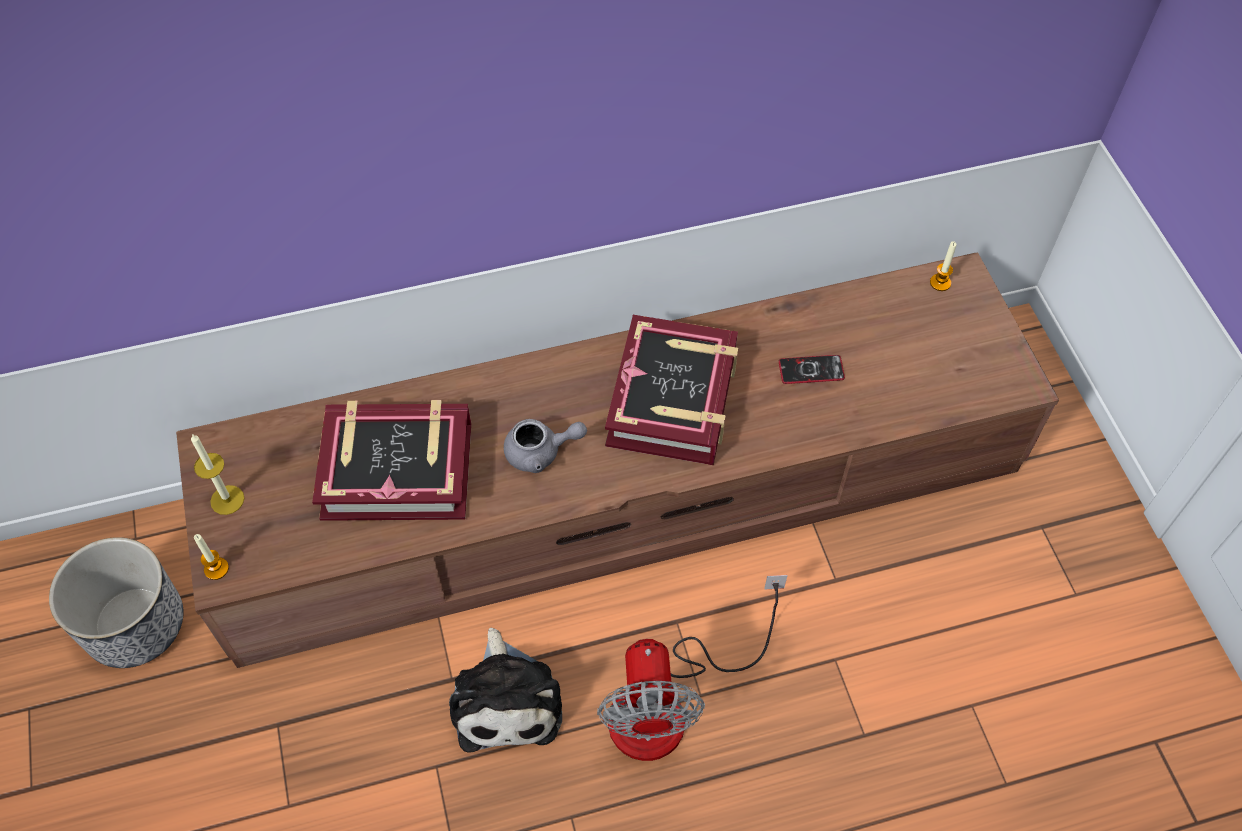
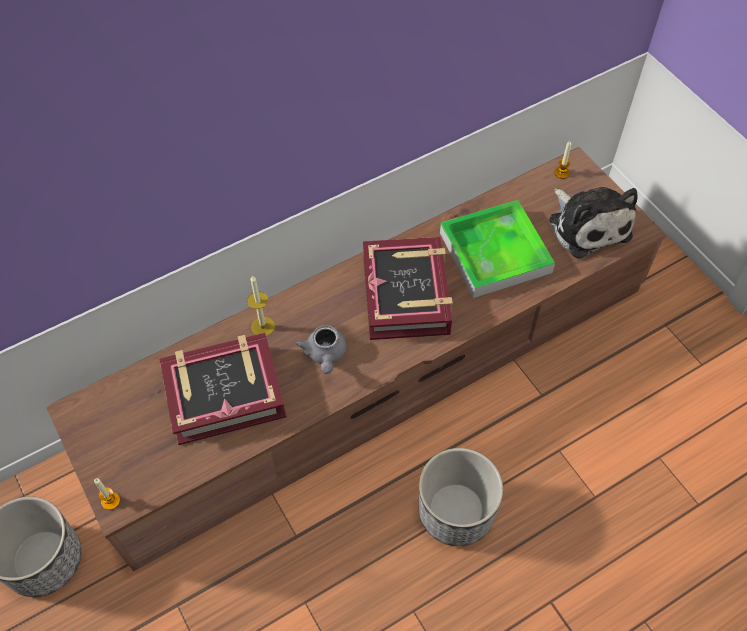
camera: 15 degrees left, 0 degrees up
(227, 500) = (102, 447): candle -> candle (263, 326)
(507, 699) = (340, 540): plush toy -> plush toy (587, 225)
(541, 452) = (325, 355): grey teapot -> grey teapot turned 105 degrees clockwise
(669, 703) = (456, 511): fan -> planter
(811, 370) = (495, 252): phone -> tray

